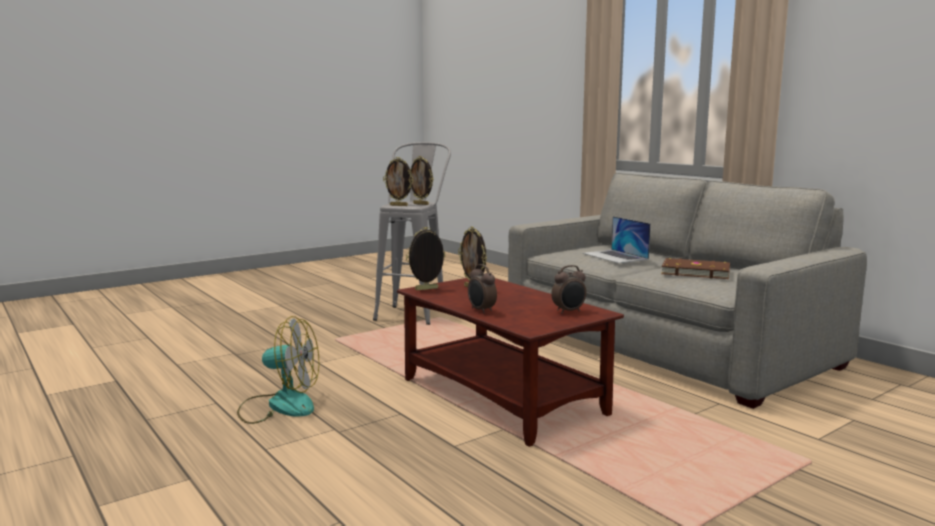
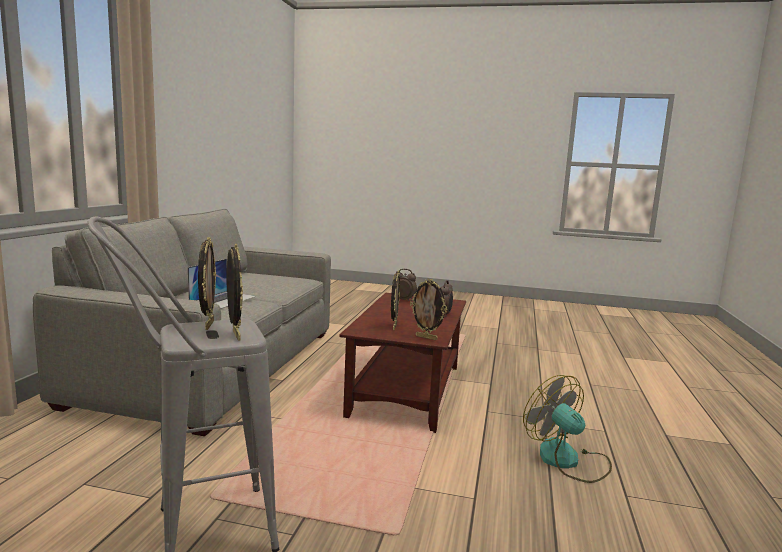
camera: 130 degrees left, 0 degrees up
(695, 272) = (263, 281): brown book -> none

